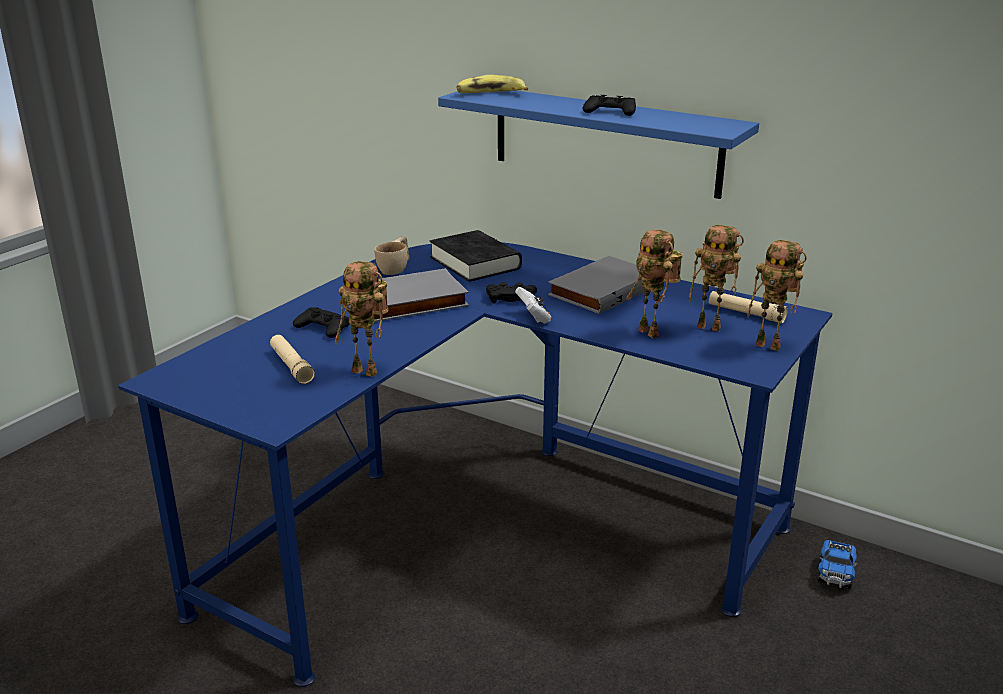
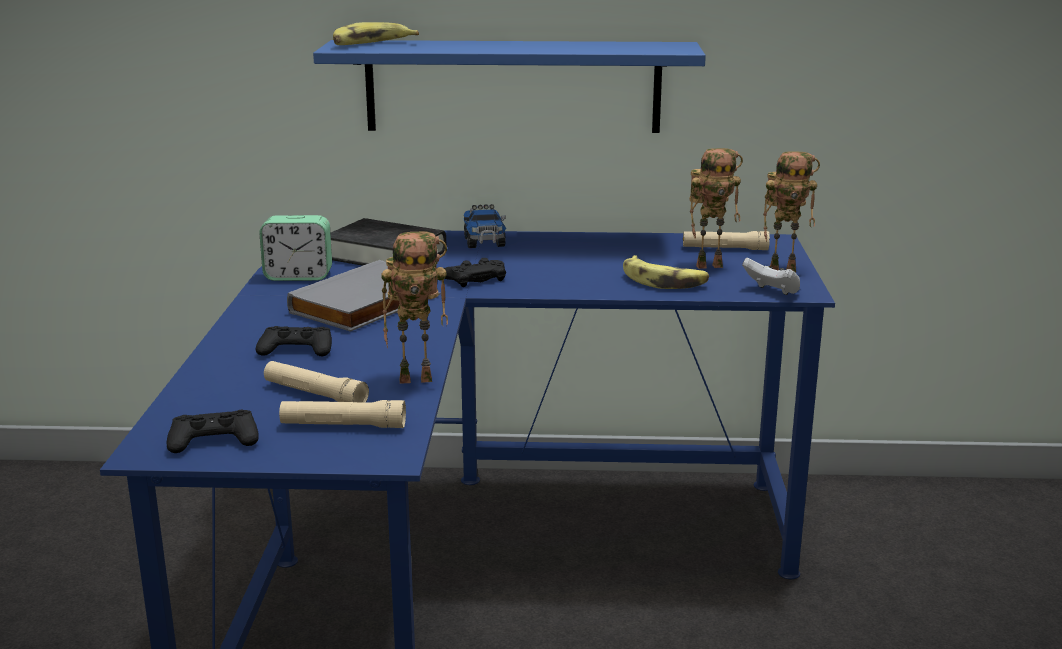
camera: 30 degrees left, 5 degrees down
(278, 394) = (343, 425): none -> beige flashlight
(396, 269) = (298, 276): beige cup -> alarm clock
(533, 318) = (528, 292): white game controller -> white game controller (772, 291)
(602, 289) = (559, 254): grey book -> none
(610, 112) = (538, 46): black game controller -> black game controller (214, 440)
(651, 333) = (664, 281): toy robot -> banana
(835, 575) = (845, 512): toy truck -> toy truck (484, 242)

